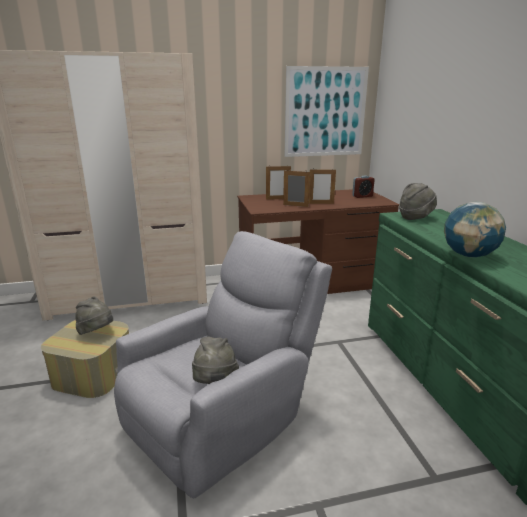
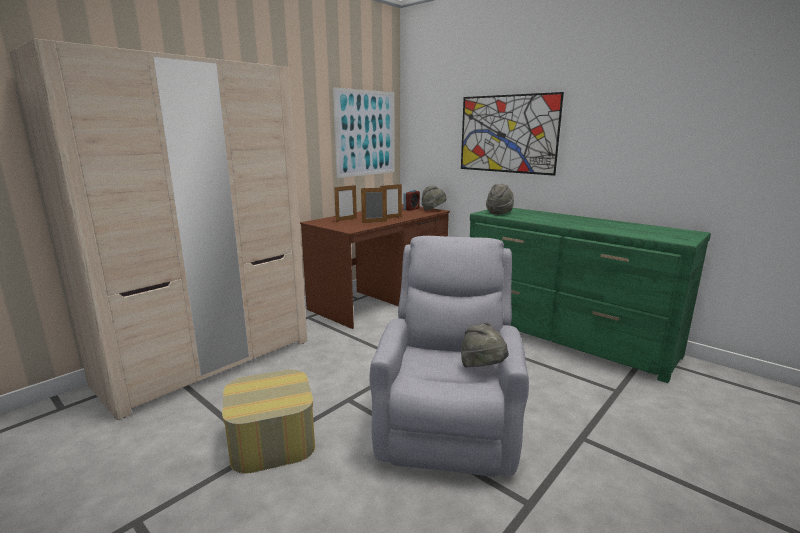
camera: 35 degrees left, 5 degrees down
(97, 332) = (274, 386): grey hat -> grey hat (433, 209)
(459, 120) = (507, 134): none -> picture
(468, 255) = (577, 226): globe -> none

